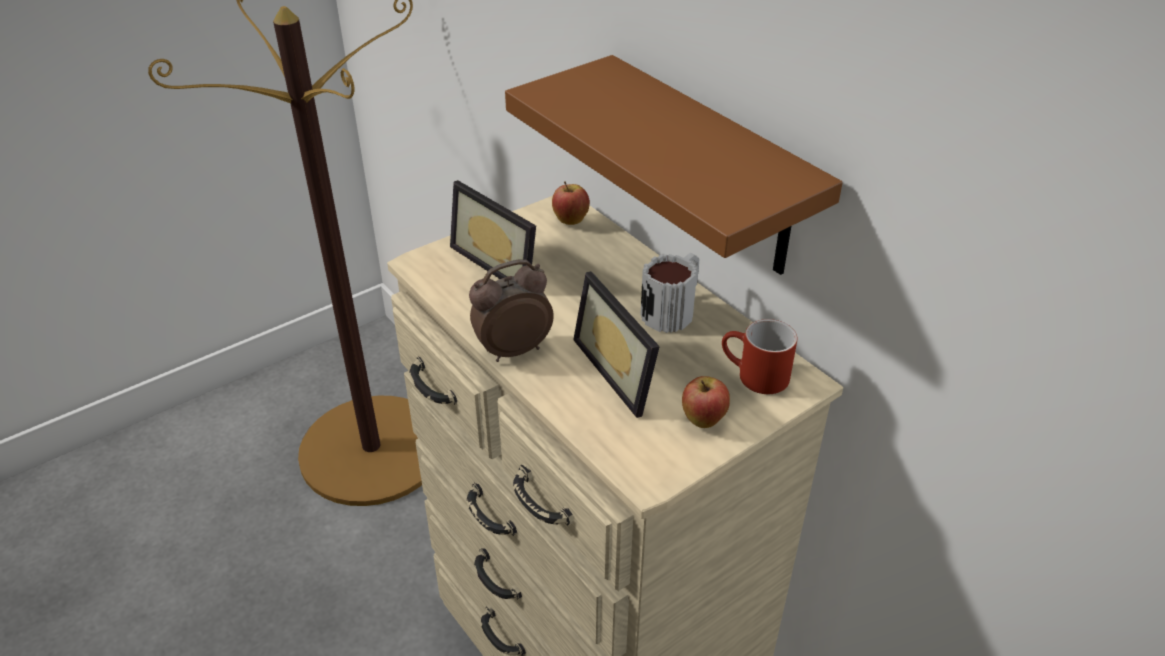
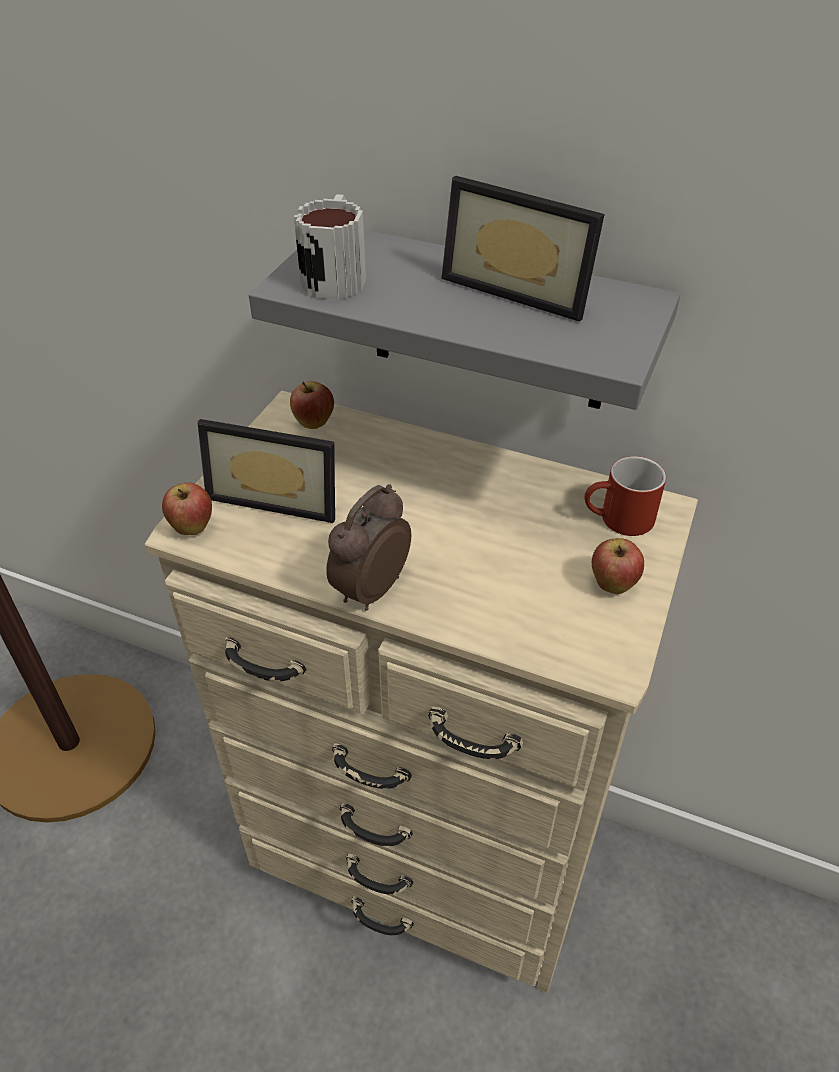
camera: 30 degrees left, 5 degrees up
(425, 263) = (192, 528): none -> apple
(624, 370) = (498, 564): picture frame -> picture frame (521, 288)
(673, 310) = (492, 482): mug -> mug (336, 275)
(710, 168) = (489, 320): brown shelf -> grey shelf

